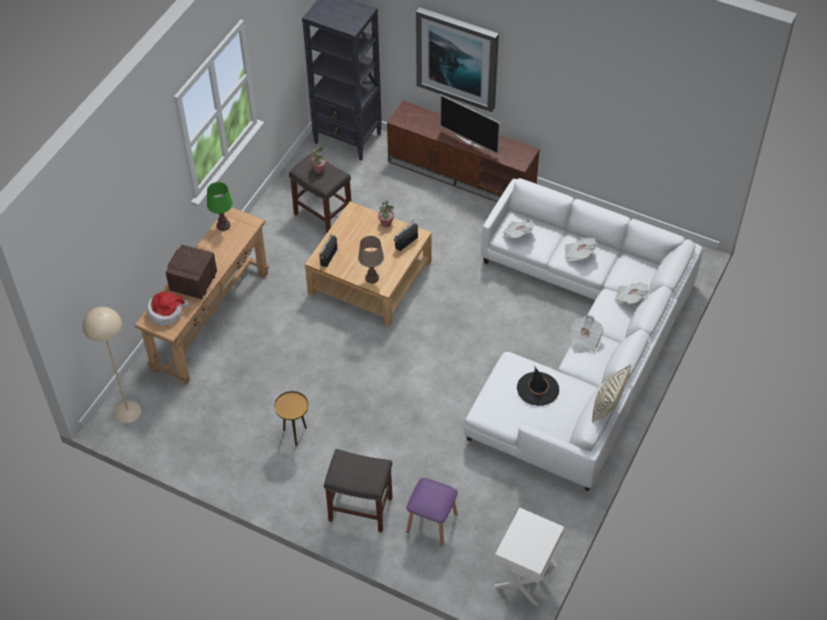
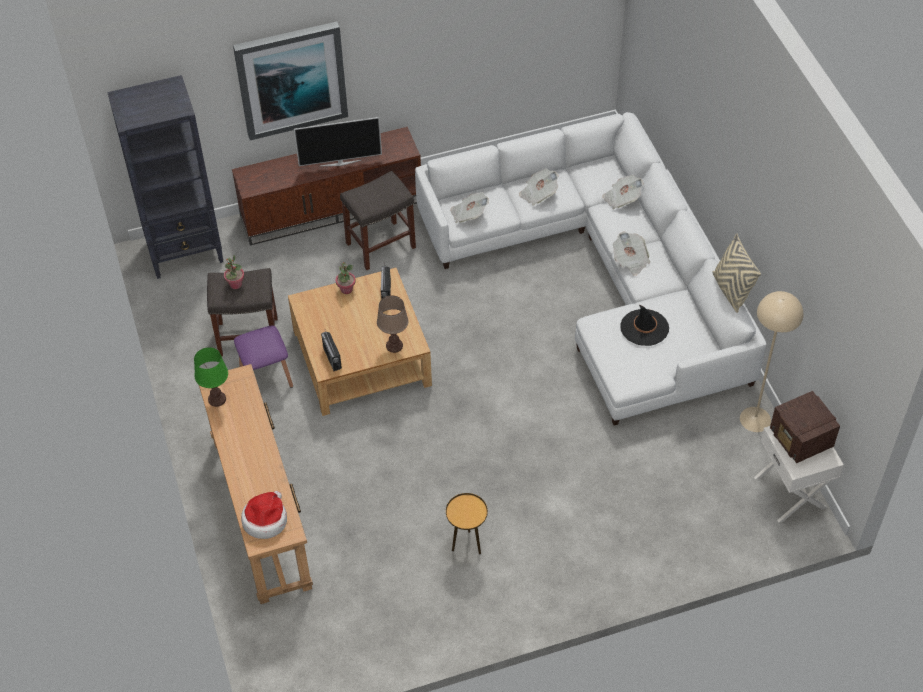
camera: 45 degrees left, 0 degrees up
(128, 412) = (286, 660): beige floor lamp -> beige floor lamp (755, 419)
(193, 283) = (256, 473): radio -> radio (801, 440)
(361, 509) = (601, 556): grey stool -> grey stool (381, 244)
(432, 522) = (670, 516): purple stool -> purple stool (266, 377)

